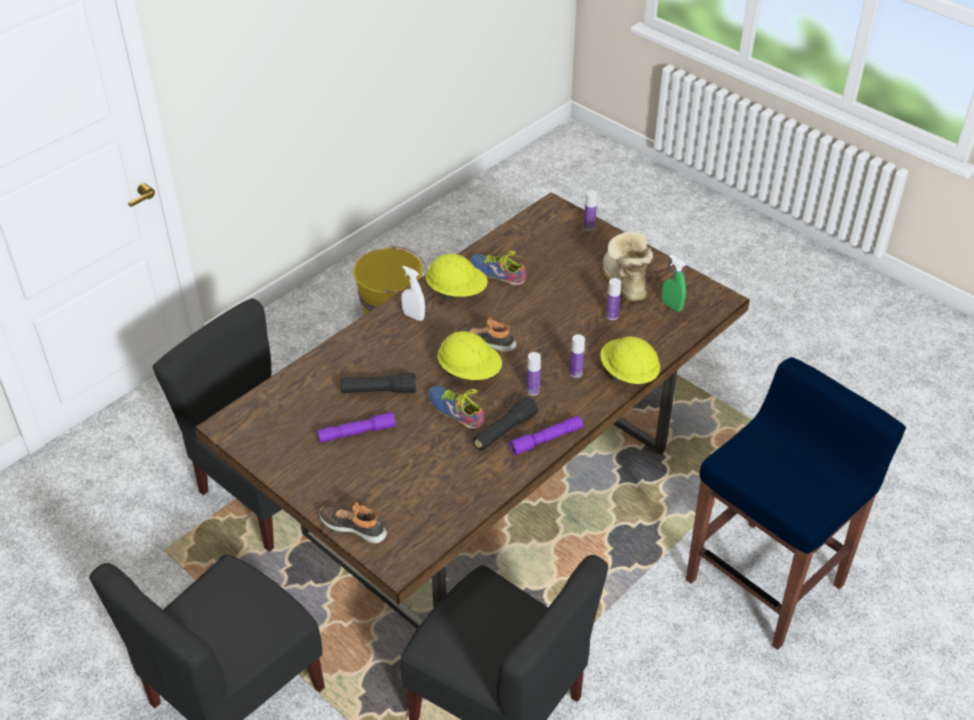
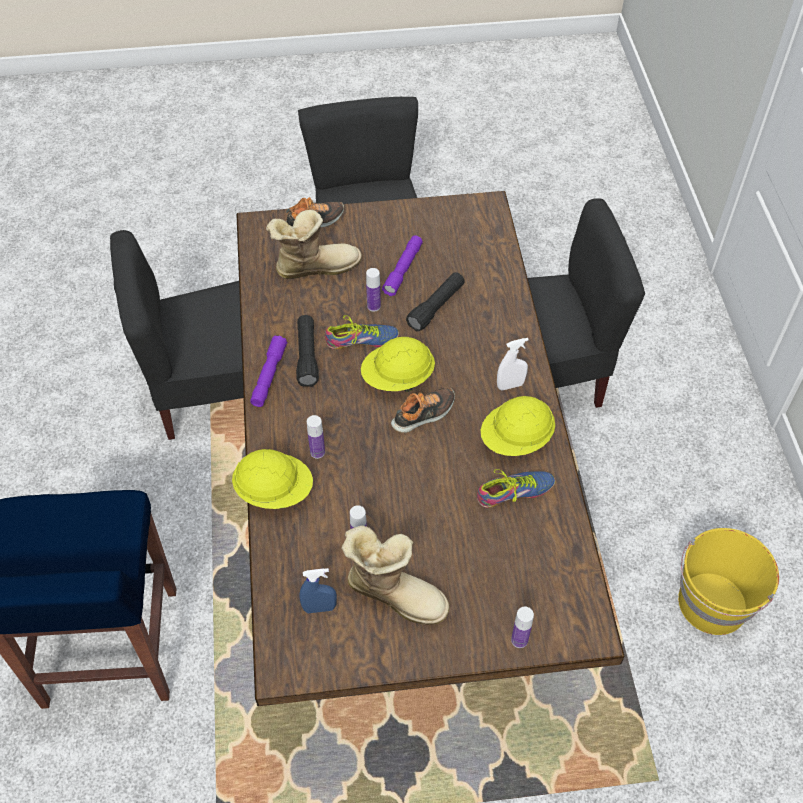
camera: 130 degrees right, 10 degrees up
(408, 489) = (315, 266): none -> boot
(533, 390) = (330, 406): bottle -> bottle (373, 306)
(671, 306) = (319, 608): green spray bottle -> blue spray bottle

